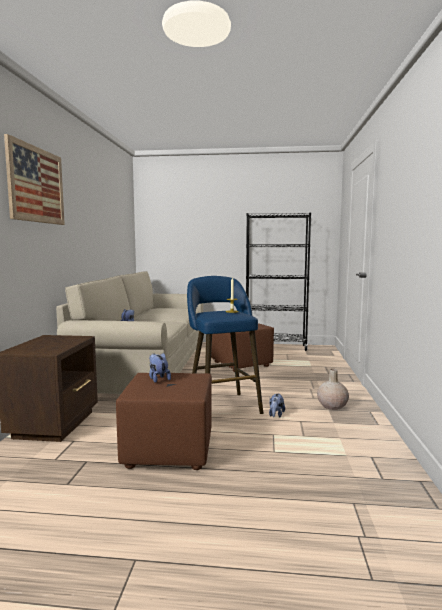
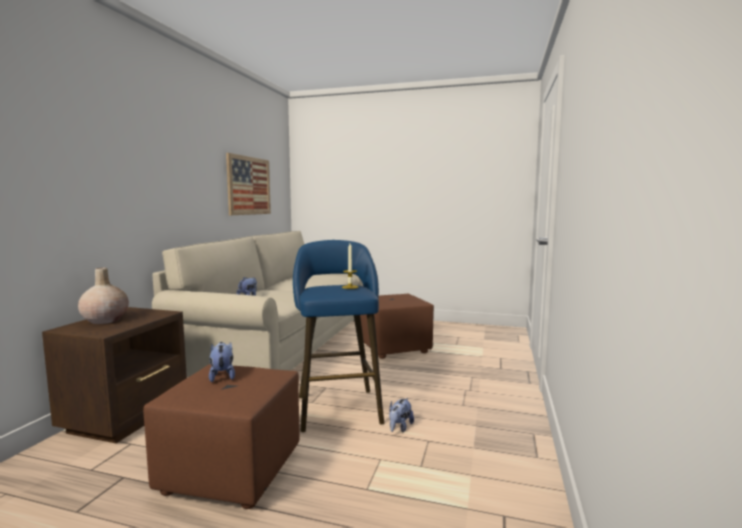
camera: 10 degrees right, 0 degrees up
(36, 185) = (121, 129): picture -> picture (249, 186)
(275, 347) = (449, 327): black bookcase -> none
(332, 406) = (482, 420): beige vase -> beige vase (105, 320)

